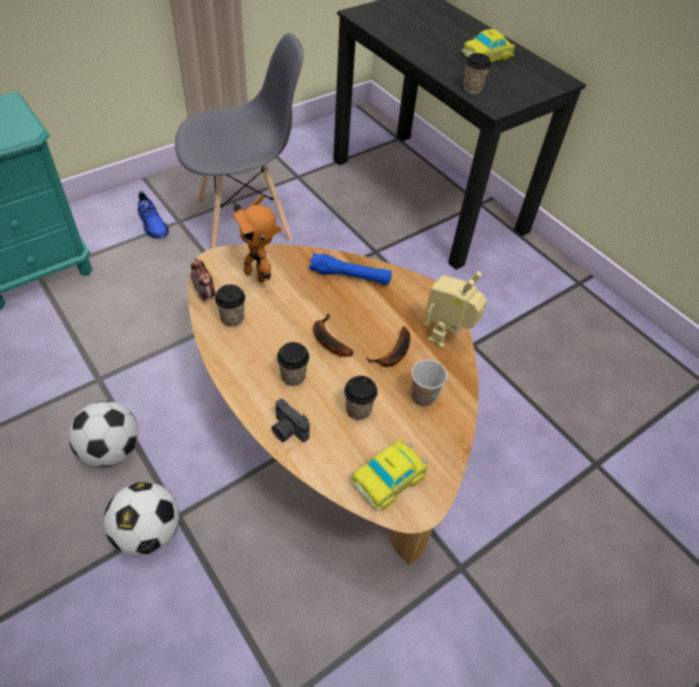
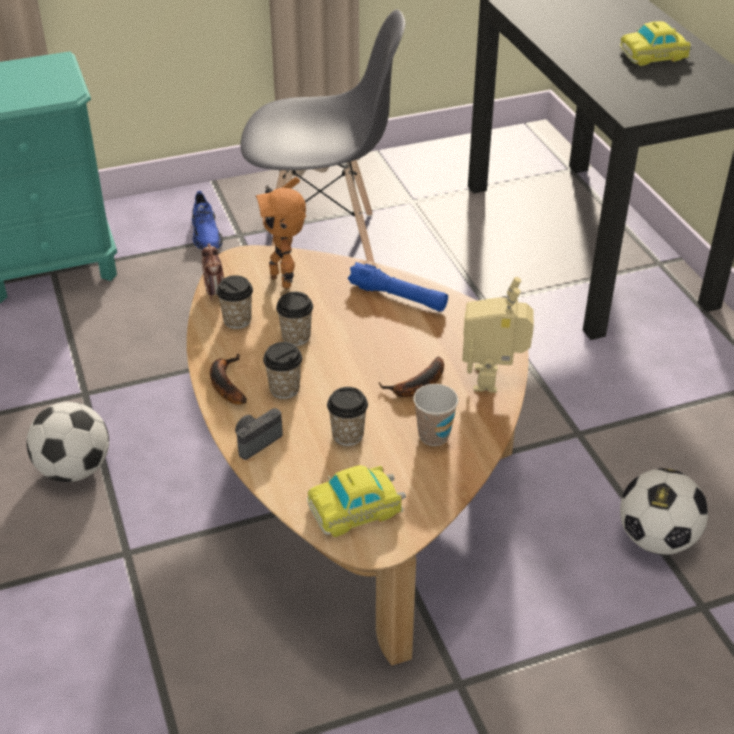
camera: 20 degrees right, 10 degrees down
(148, 532) = (87, 562): football -> football (656, 539)
(287, 431) = (255, 441): camera -> camera turned 75 degrees clockwise
(327, 340) = (341, 359): banana -> banana (225, 383)
(447, 337) = (493, 379): toy robot -> toy robot turned 45 degrees counterclockwise
(472, 88) = (612, 90): cup -> cup (296, 337)

